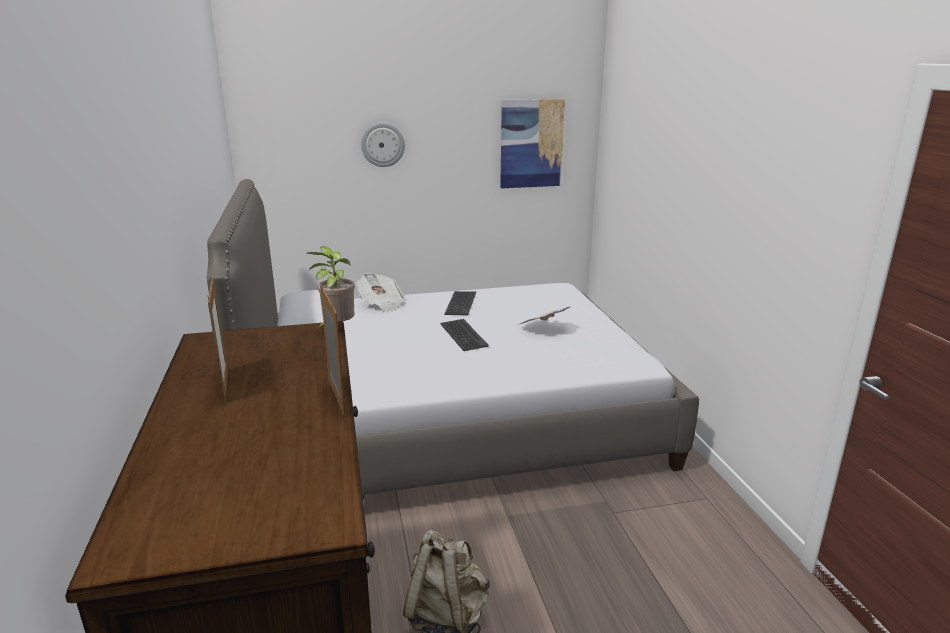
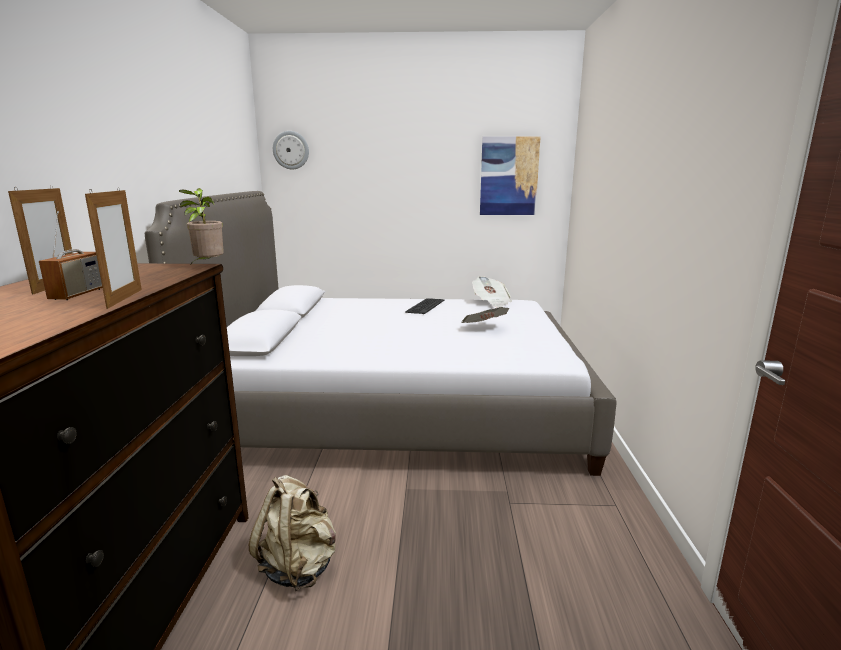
camera: 15 degrees right, 5 degrees down
(275, 396) = (78, 294): none -> radio
(381, 304) = (359, 302): newspaper -> newspaper (491, 302)
(383, 144) = (379, 173): wall clock -> wall clock (291, 150)
(462, 335) = (408, 326): keyboard -> none

